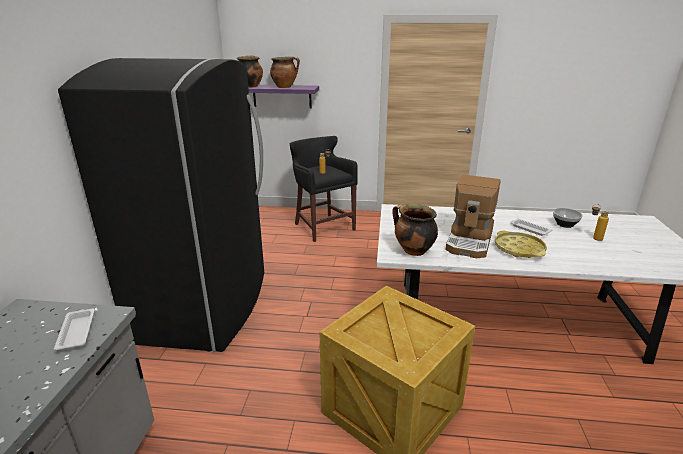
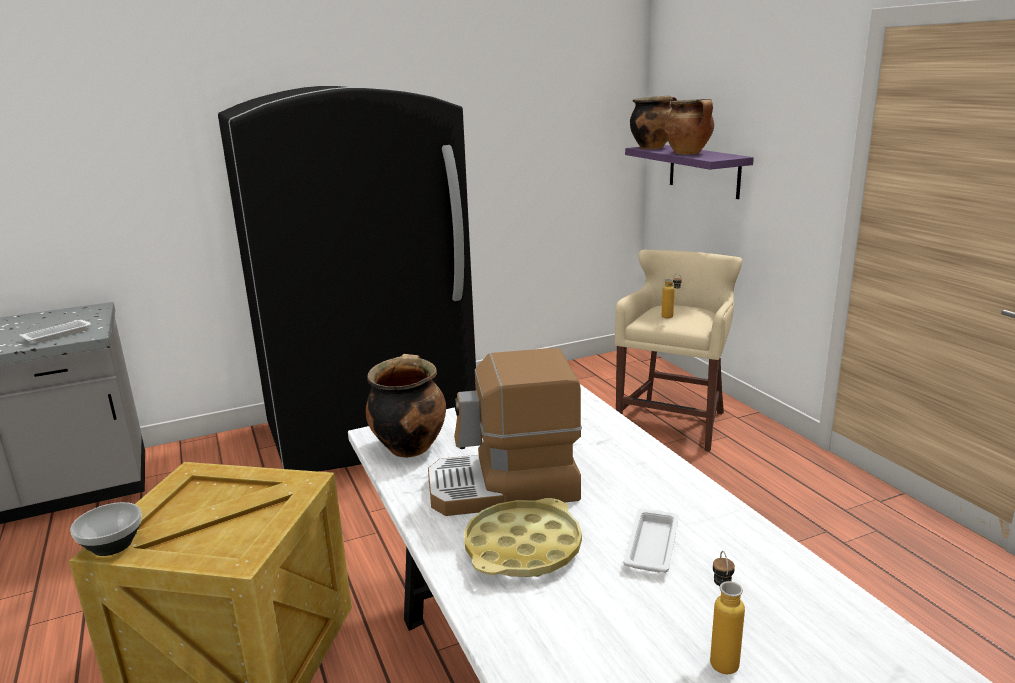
camera: 60 degrees right, 5 degrees down
(322, 226) = (674, 422): black stool -> beige stool
(564, 225) = (753, 594): bowl -> bowl (112, 545)

